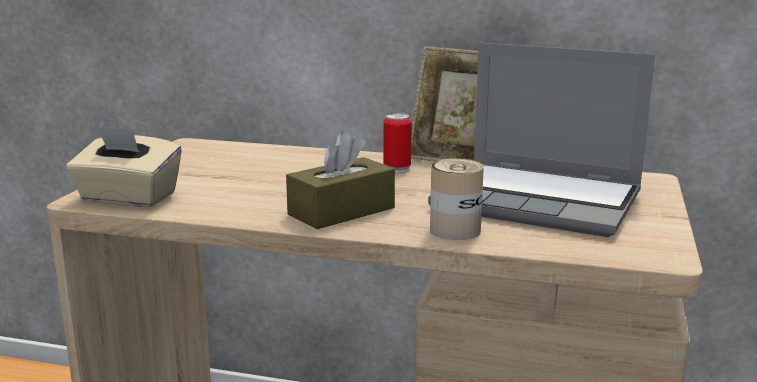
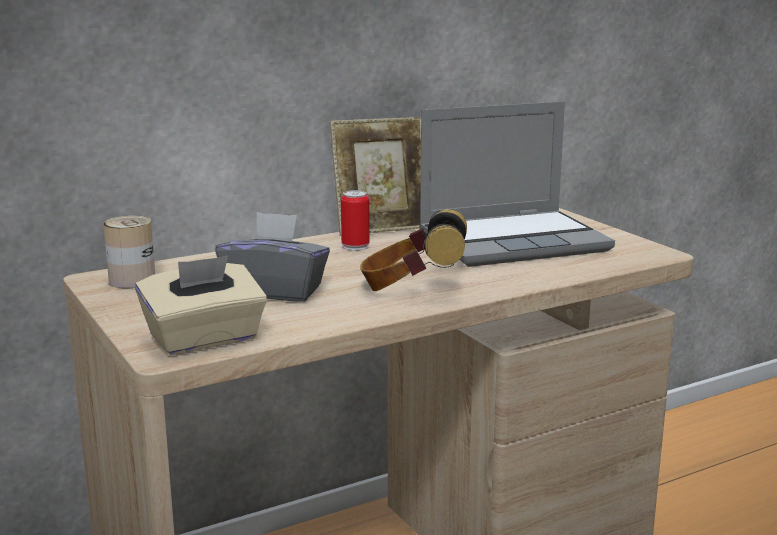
camera: 45 degrees left, 0 degrees up
(253, 182) = (275, 291): none -> grey tissue box
(341, 211) = (412, 289): brown tissue box -> headphones
(455, 230) = (519, 276): can -> can (132, 280)

